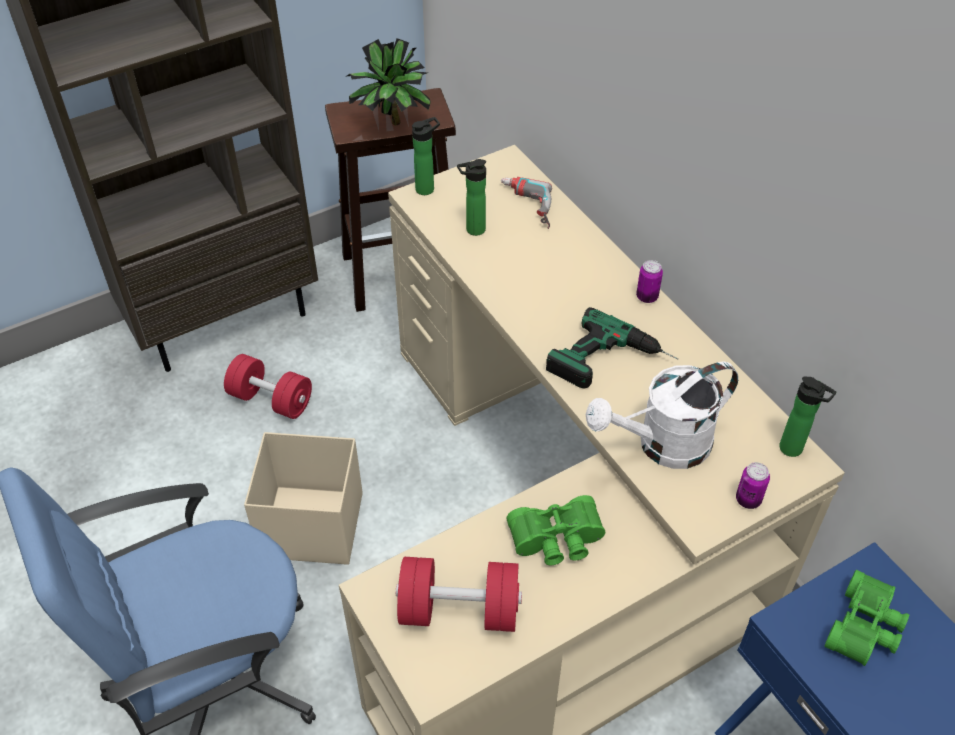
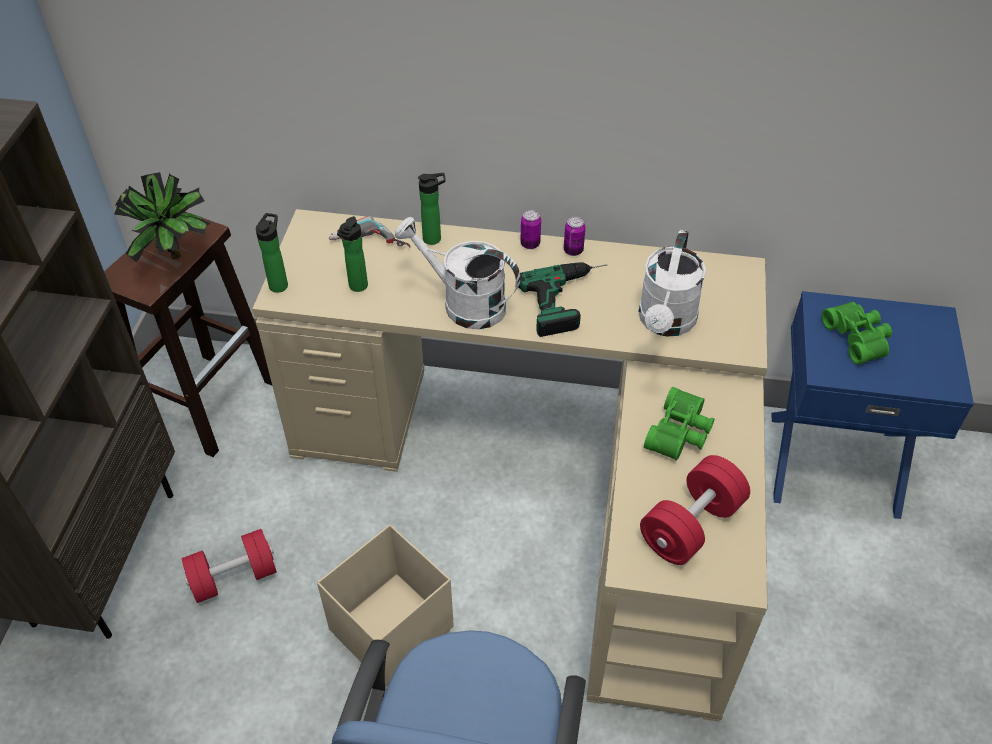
camera: 50 degrees left, 0 degrees up
(528, 300) = (463, 303): none -> white watering can
(748, 500) = (746, 314): can -> can (573, 250)
(794, 450) = (728, 267): bottle -> bottle (435, 238)

